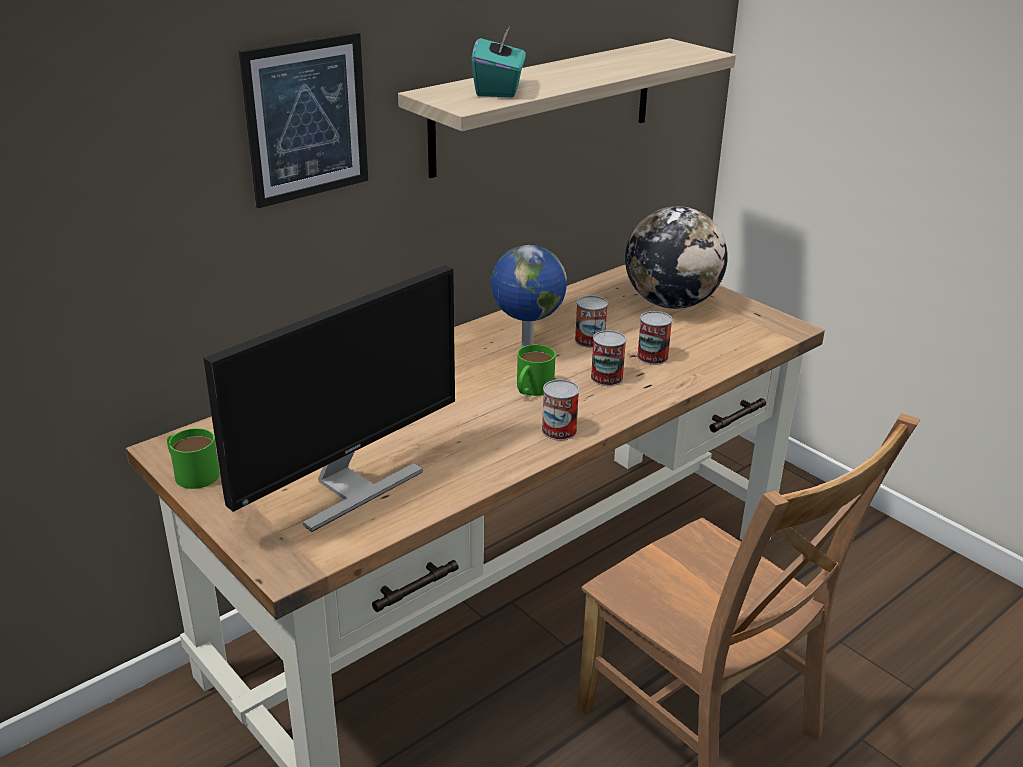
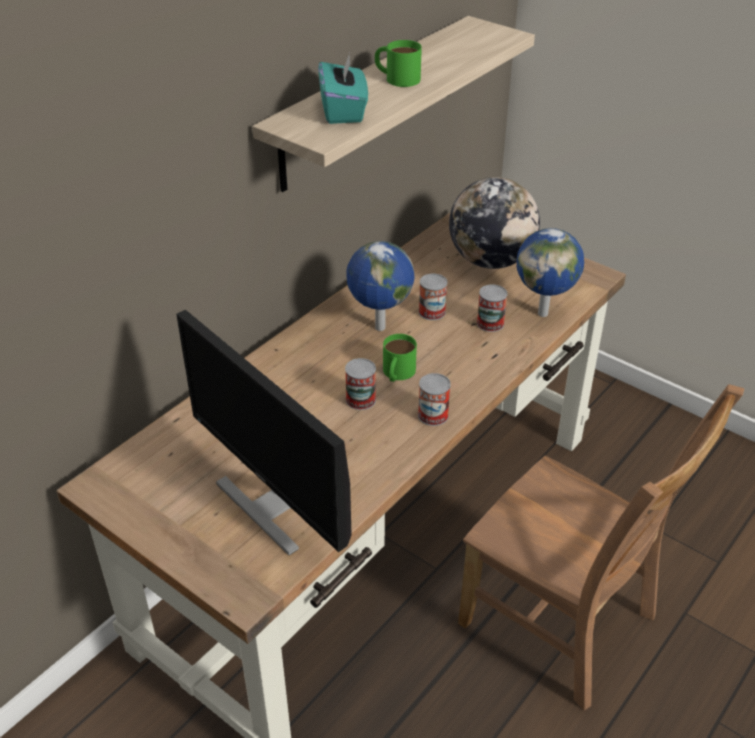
camera: 10 degrees left, 10 degrees up
(191, 472) = (126, 508): green mug -> green mug (397, 78)
(307, 119) = (179, 170): picture -> none
(349, 488) = (272, 504): monitor -> monitor turned 105 degrees clockwise
(606, 377) = (457, 352): can -> can (361, 399)
(717, 354) = (544, 313): none -> globe

